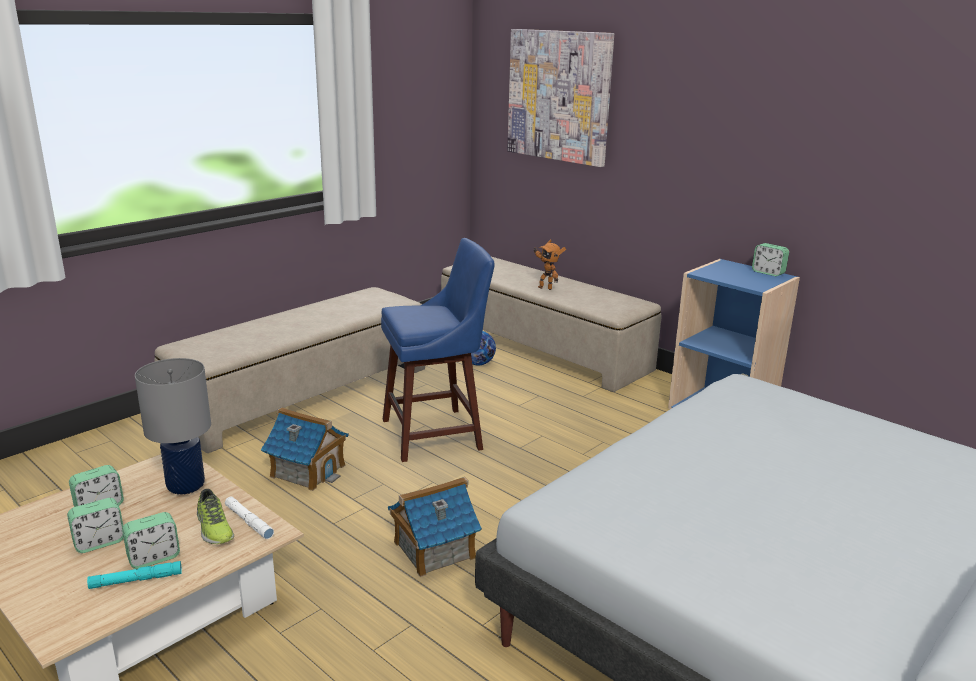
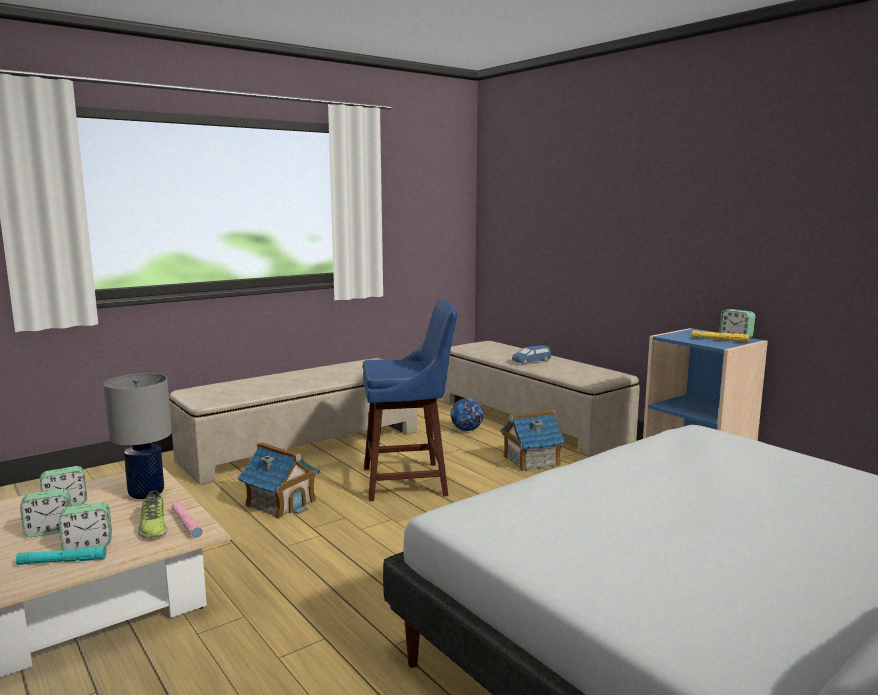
camera: 10 degrees right, 10 degrees down
(249, 522) = (186, 523): white flashlight -> pink flashlight
(433, 550) = (371, 575): toy house -> toy house (531, 461)
(545, 288) = (531, 362): toy robot -> blue toy car
(559, 96) = (546, 193): picture -> none
(754, 277) = (719, 340): none -> yellow flashlight

